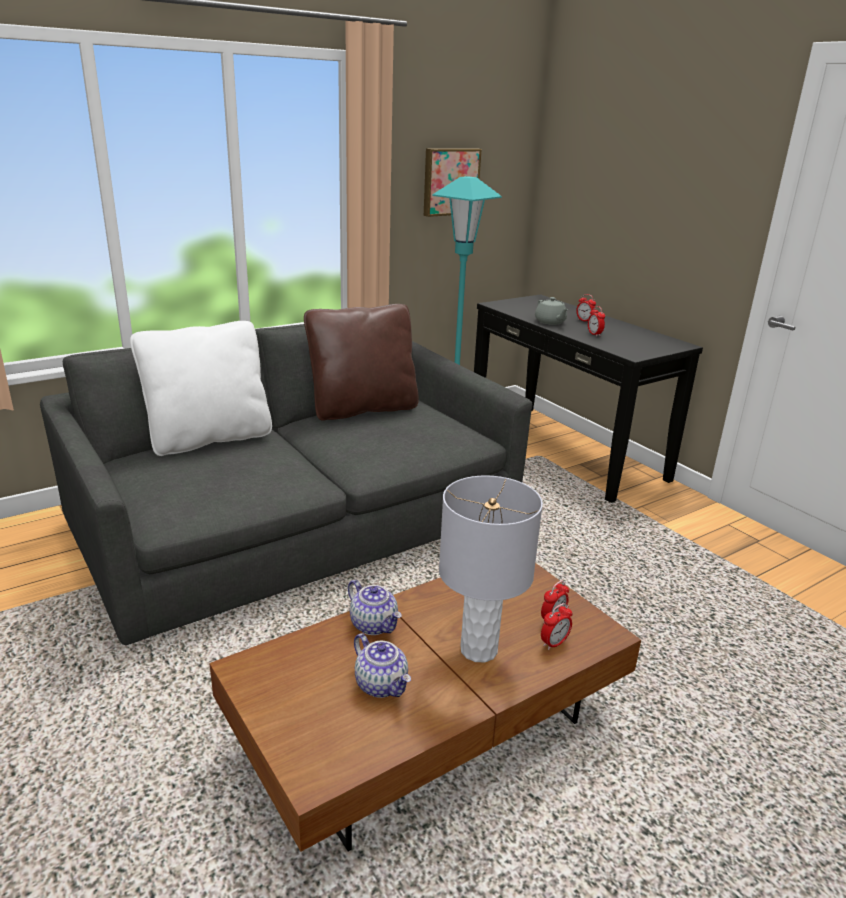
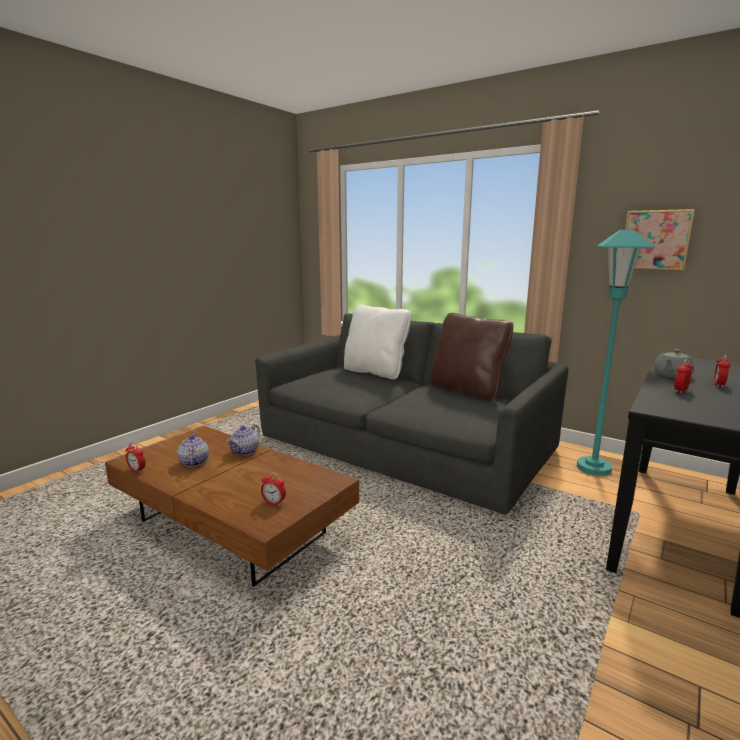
camera: 70 degrees right, 10 degrees down
(382, 685) = (193, 462): teapot -> teapot turned 135 degrees clockwise
(478, 650) = (230, 482): grey table lamp -> none
(554, 643) = (246, 506): alarm clock -> alarm clock (137, 470)

